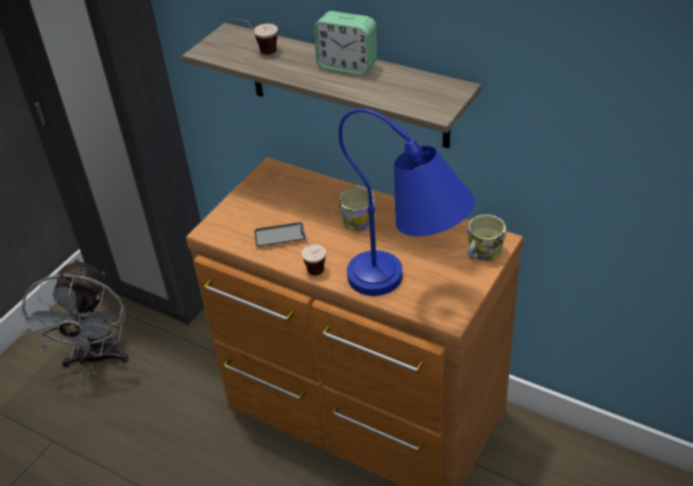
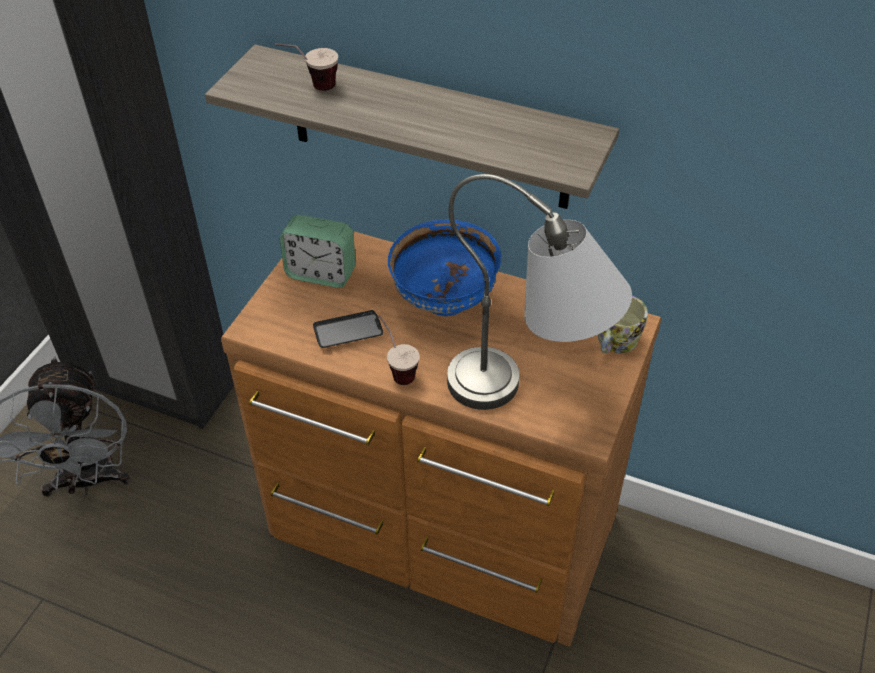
camera: 10 degrees left, 5 degrees up
(347, 66) = (437, 105): alarm clock -> alarm clock (321, 273)
(356, 219) = (445, 303): mug -> blue bowl
(409, 287) = (530, 395): blue table lamp -> grey table lamp

